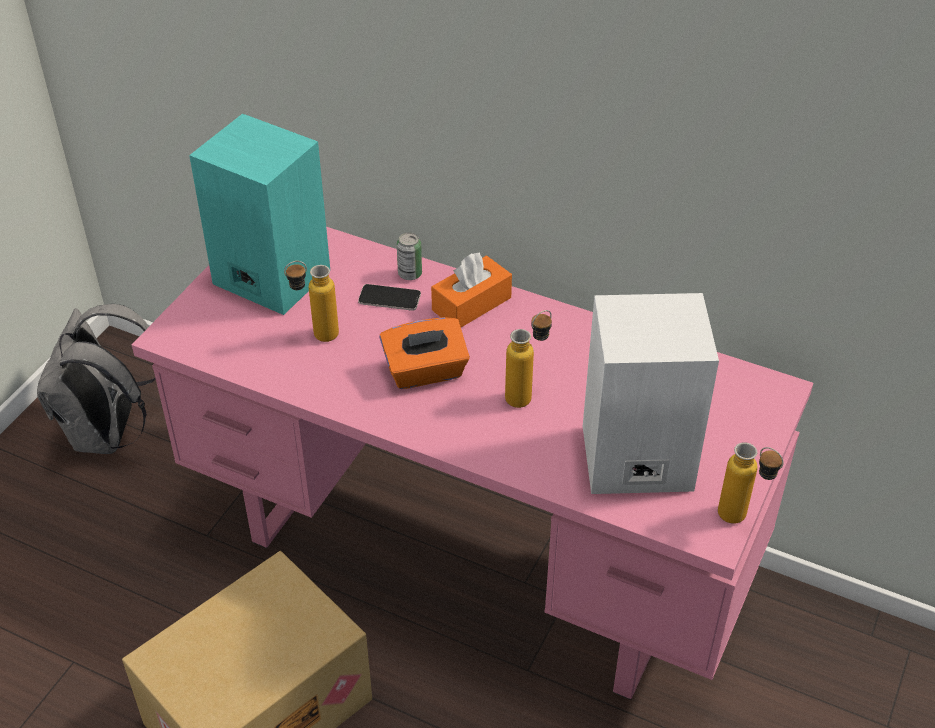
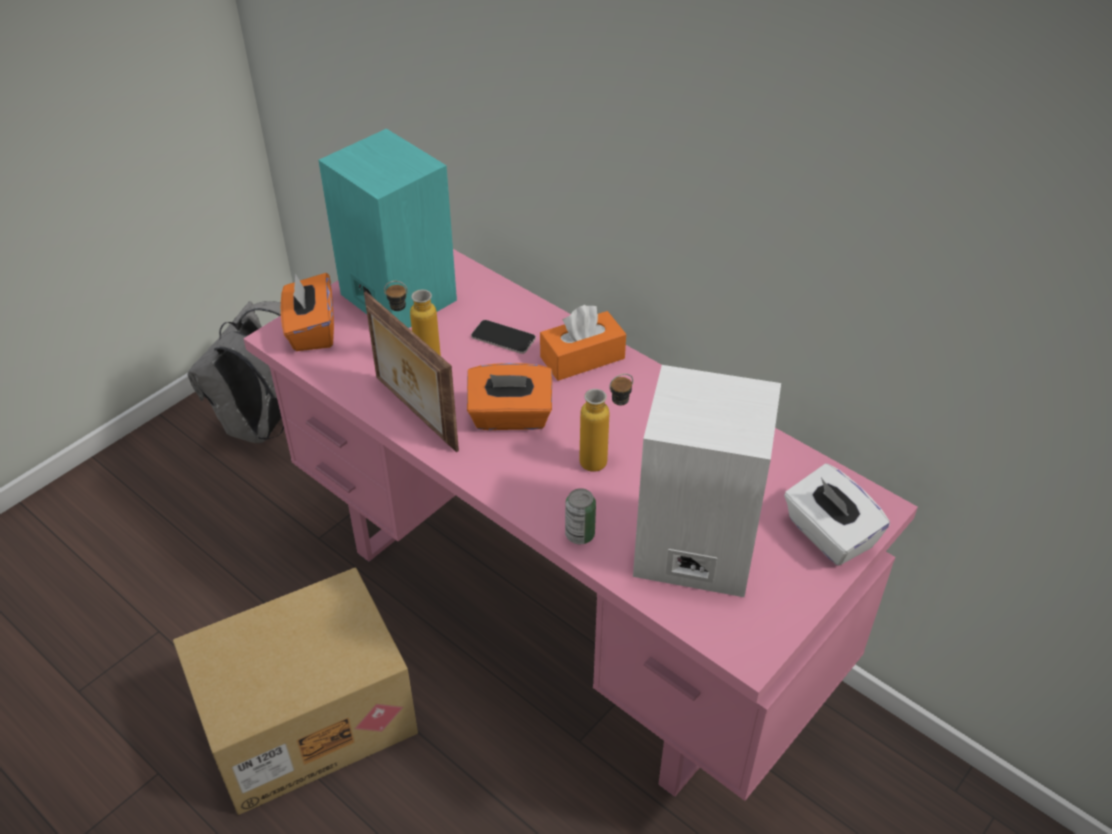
camera: 15 degrees right, 0 degrees up
(198, 324) = (311, 330): none -> orange tissue box
(332, 386) = (414, 414): none -> picture frame
(410, 274) = (532, 317): can -> can (580, 535)
(742, 520) = (786, 639): bottle -> none
(747, 422) = (828, 534): none -> white tissue box

